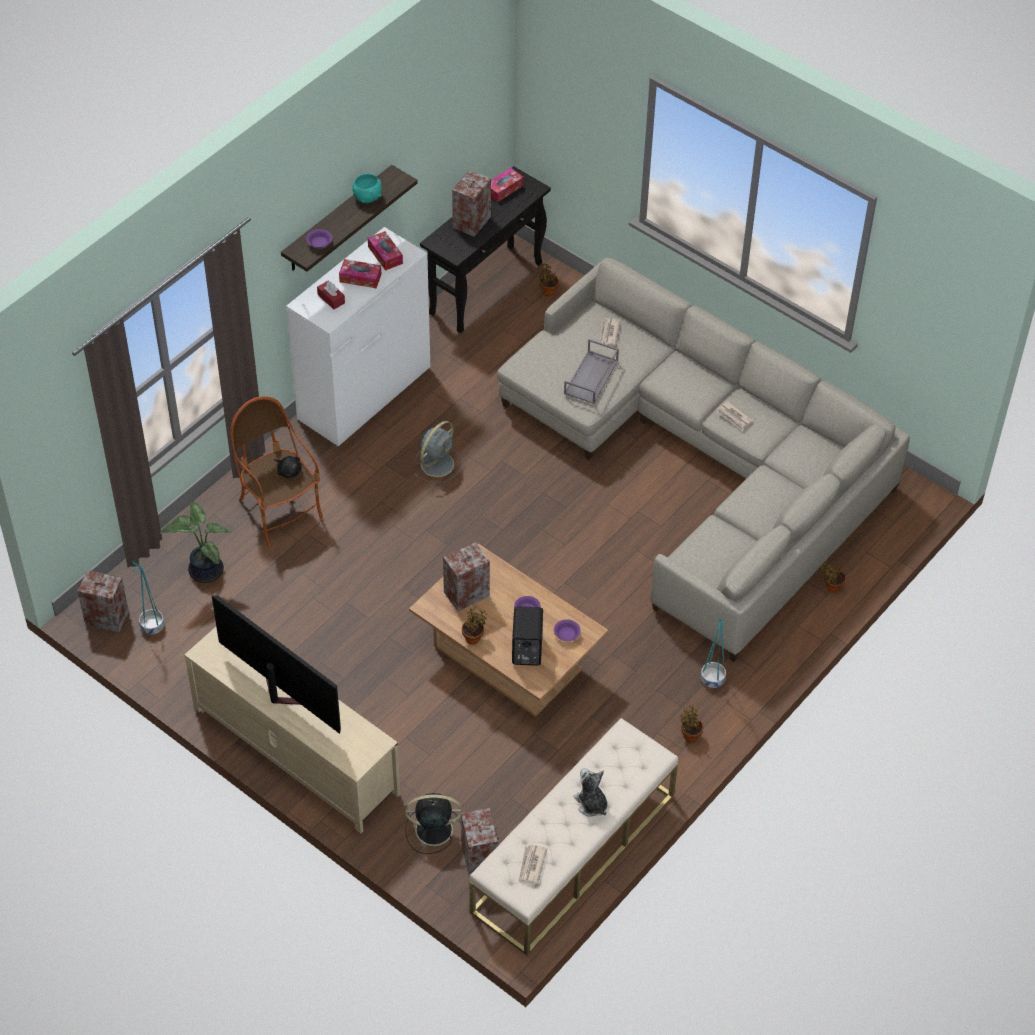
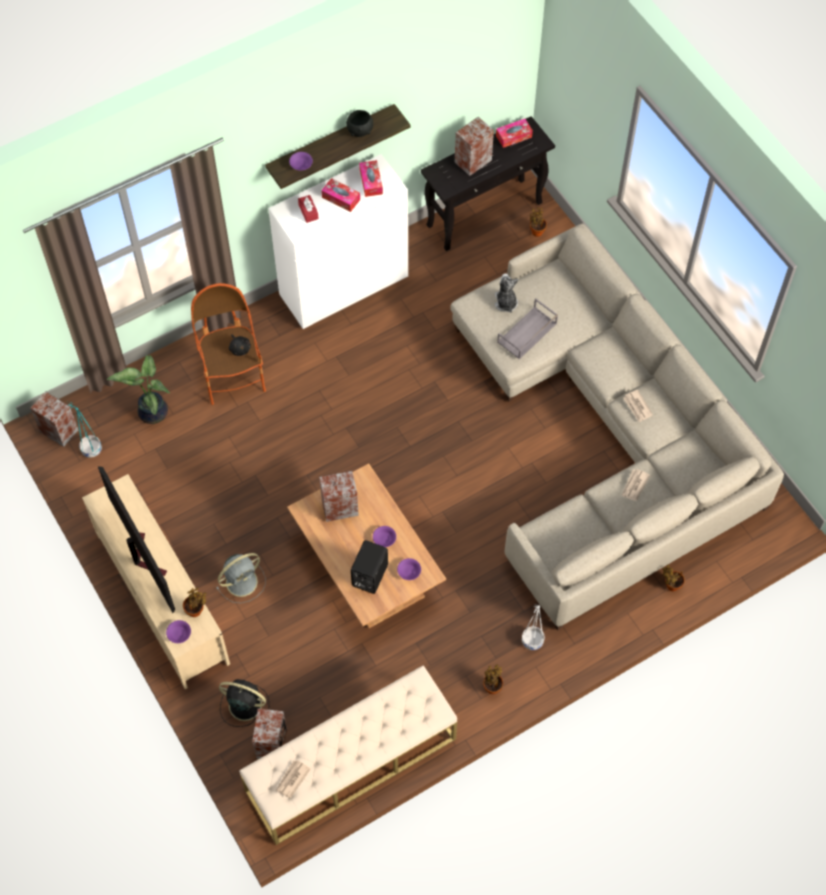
camera: 20 degrees right, 10 degrees up
(351, 756) = (179, 634): none -> purple bowl
(367, 197) = (360, 131): turquoise bowl -> black bowl
(438, 463) = (380, 368): grey fan -> grey fan (243, 581)
(473, 637) = (329, 550): potted plant -> potted plant (196, 610)
(591, 804) = (365, 738): plush toy -> plush toy (505, 302)
(609, 333) = (559, 295): newspaper -> newspaper (634, 485)
(712, 680) = (532, 641): turquoise planter -> white planter

